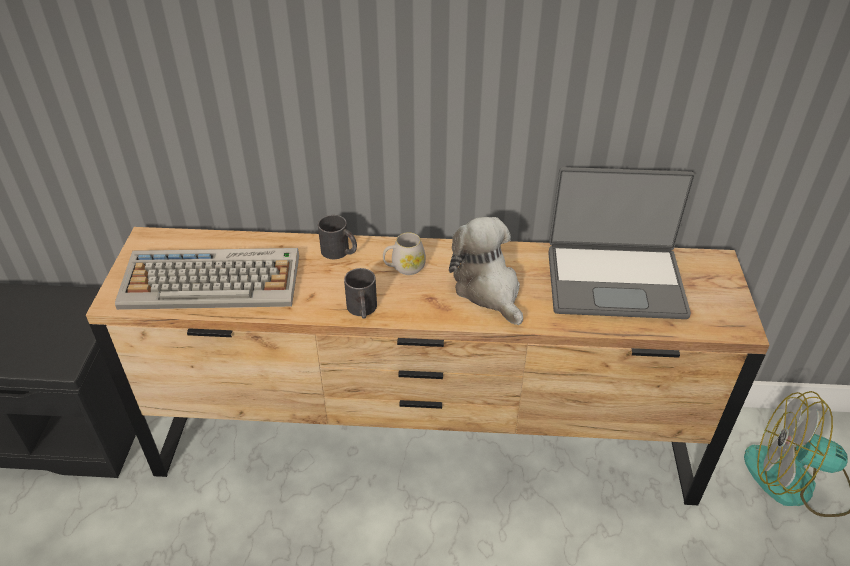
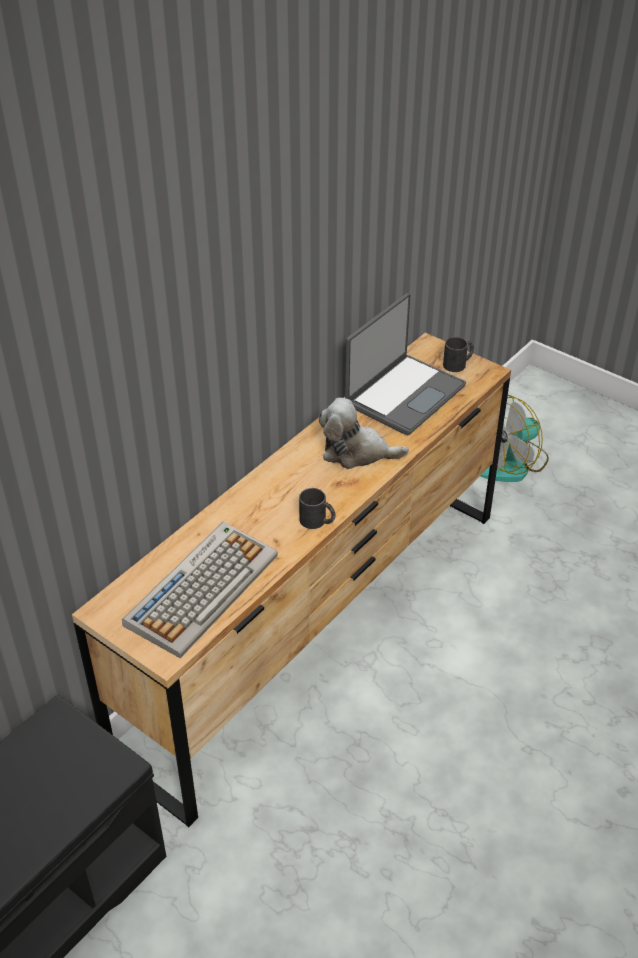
camera: 55 degrees left, 0 degrees up
(340, 252) = (241, 505): black mug -> black mug (458, 364)
(404, 267) = (293, 480): white mug -> none

